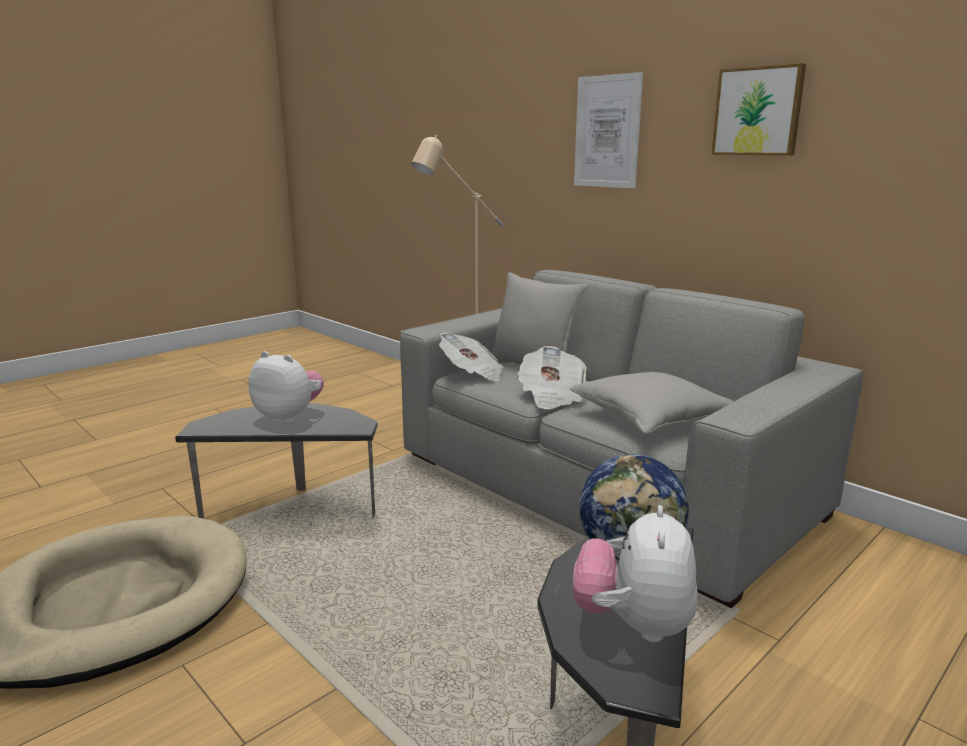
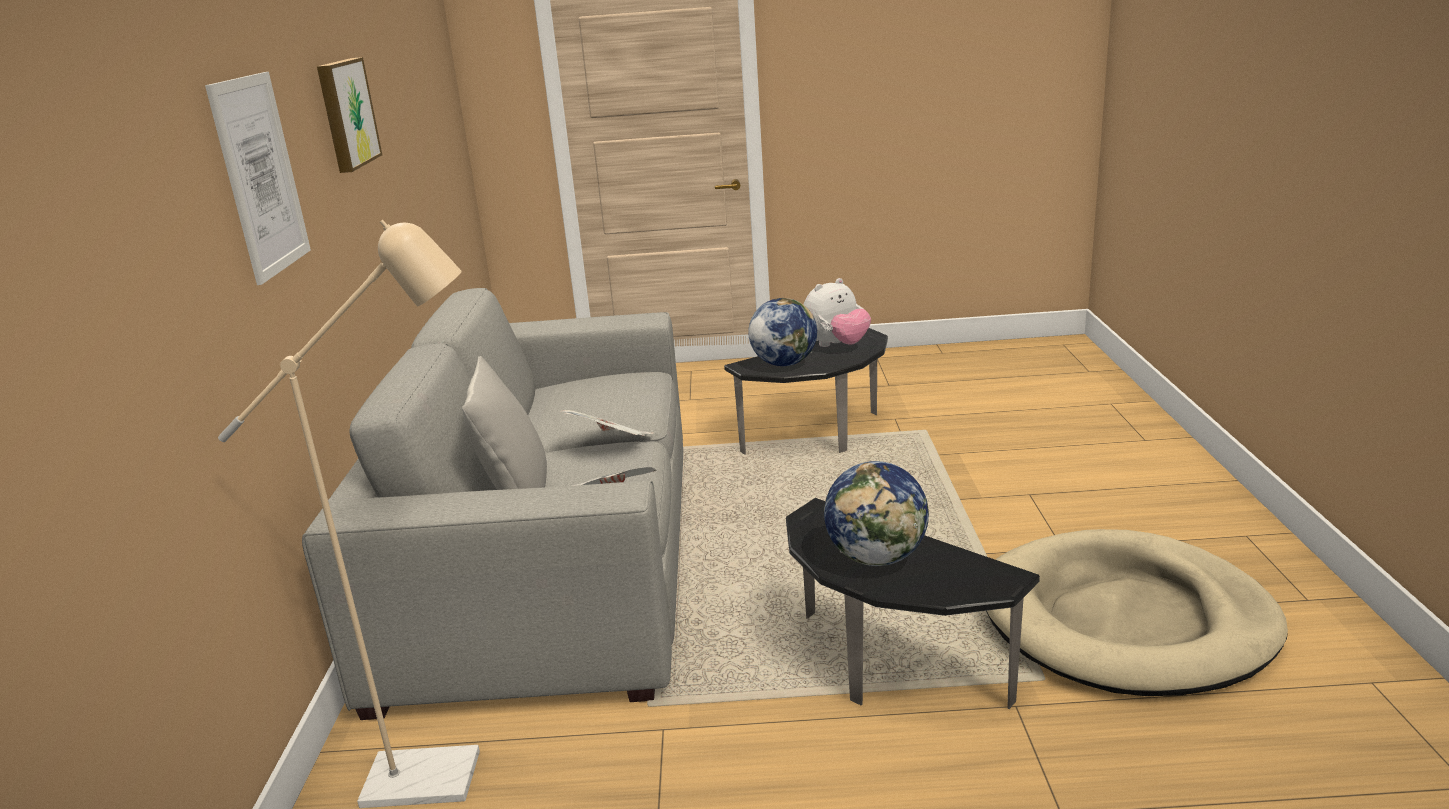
camera: 135 degrees left, 5 degrees up
(289, 417) = (877, 557): plush toy -> globe
(650, 419) = (600, 398): grey pillow -> none

